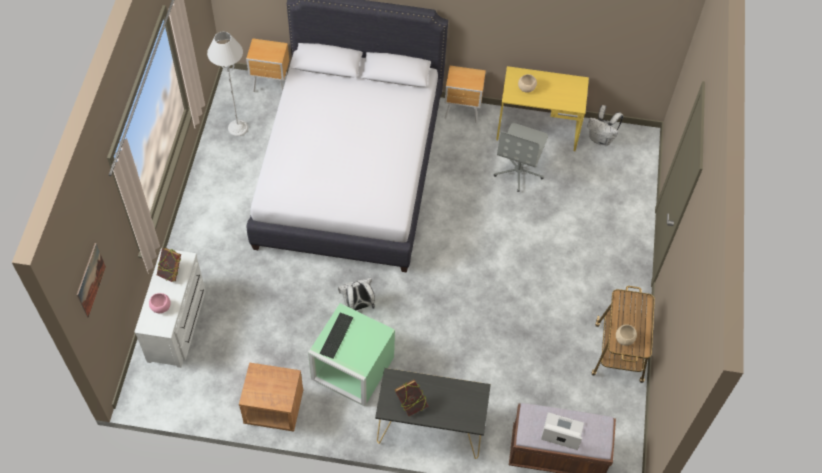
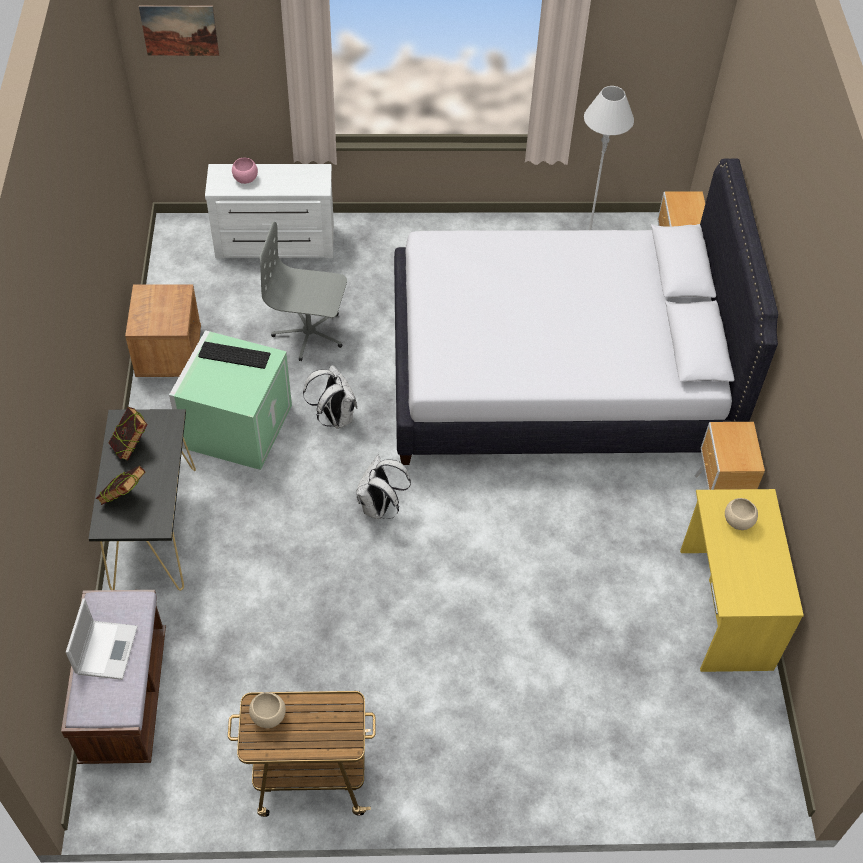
camera: 80 degrees right, 5 degrees down
(171, 272) = (297, 178): book -> book (124, 497)
(519, 171) = (629, 590): grey office chair -> grey office chair (309, 333)
(601, 139) = (742, 712): white backpack -> white backpack (379, 507)

